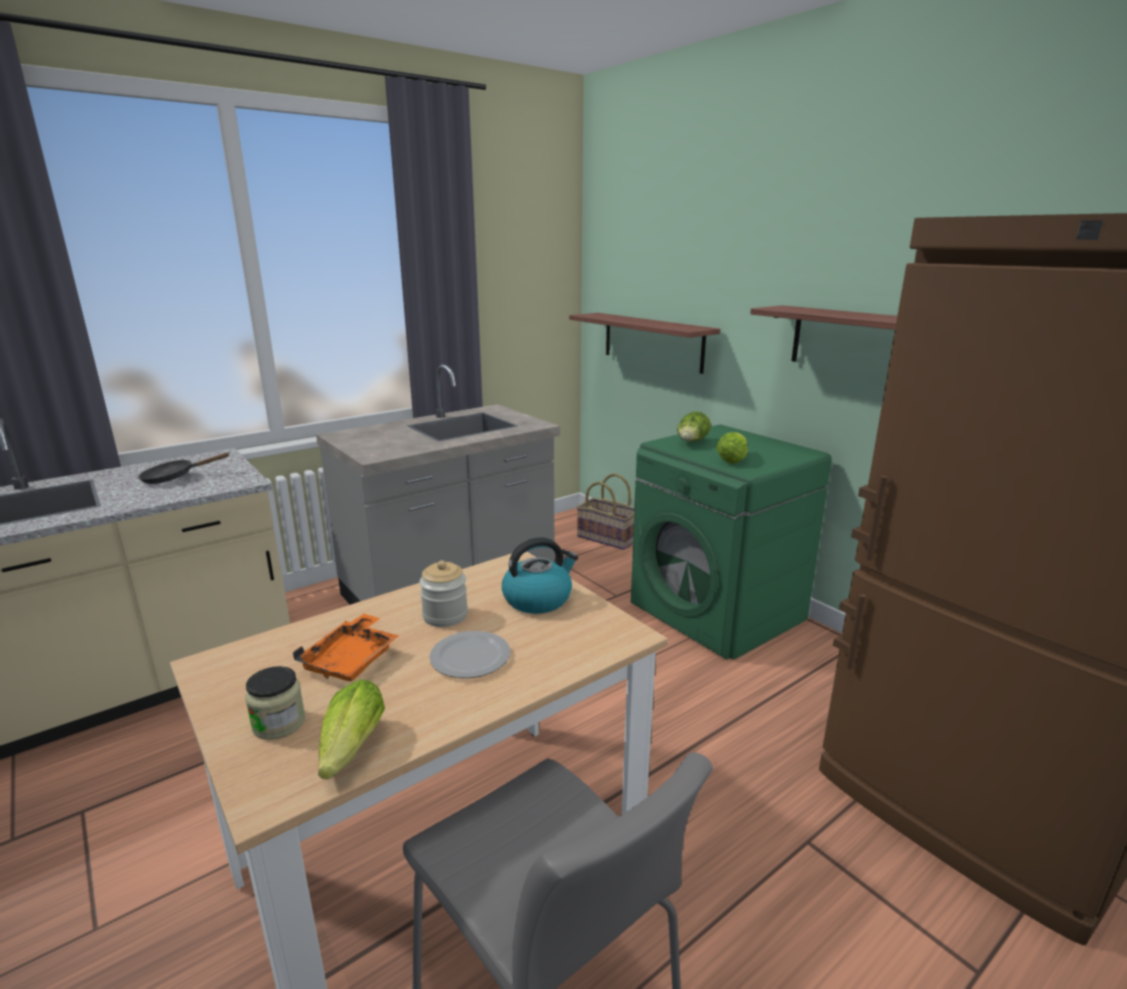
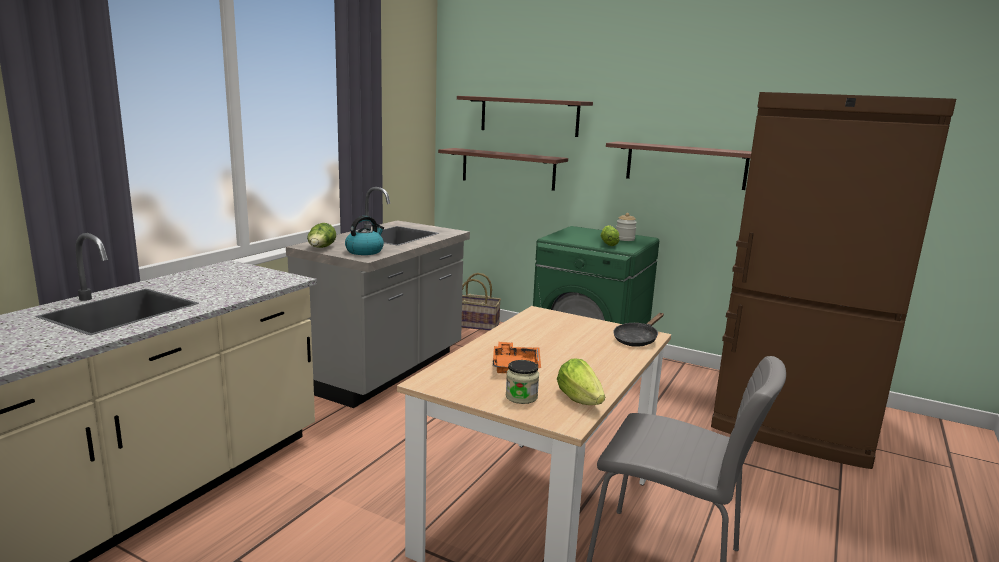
camera: 25 degrees left, 5 degrees down
(174, 477) = (223, 281): black frying pan -> black frying pan (637, 339)
(445, 616) = (537, 341): jar -> jar (625, 239)
(471, 657) = (582, 355): plate -> none
(538, 599) = (578, 327): kettle -> kettle (365, 251)
(676, 269) = (529, 116): none -> shelf
(692, 442) = (570, 236): lettuce -> lettuce (321, 248)

